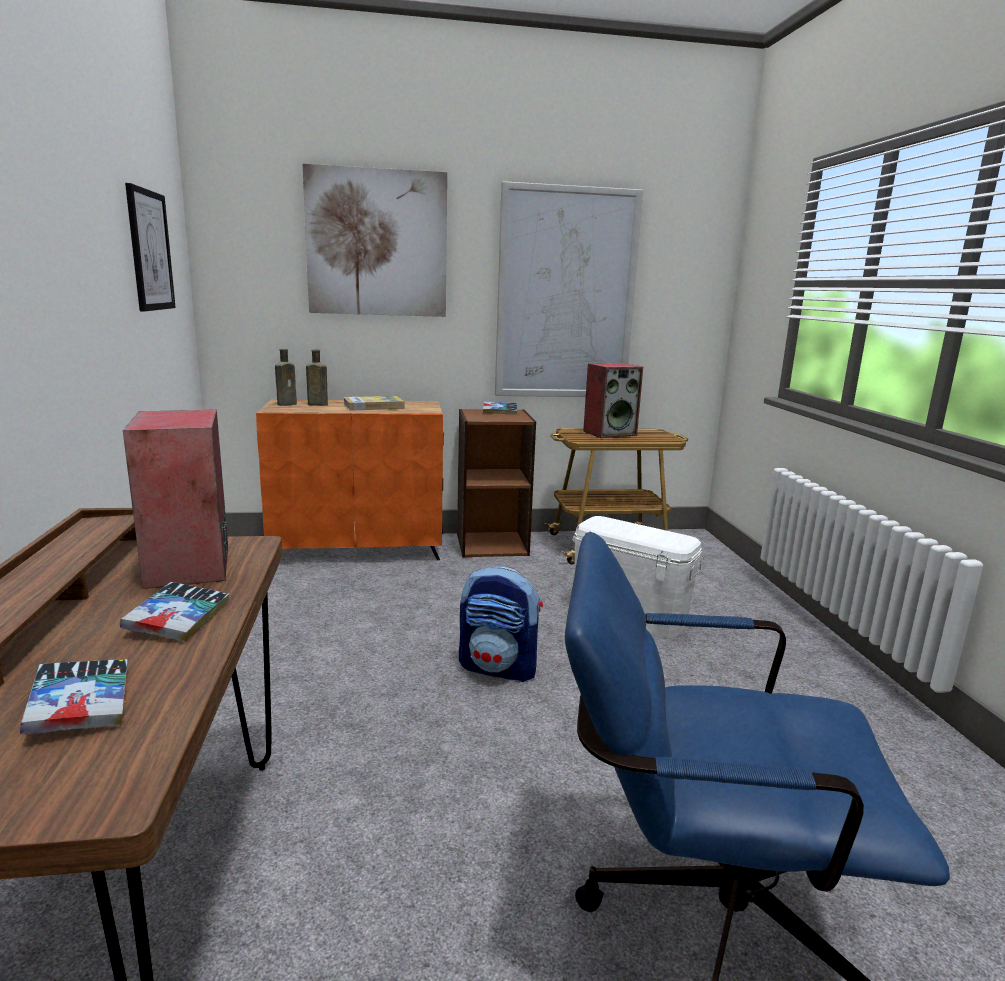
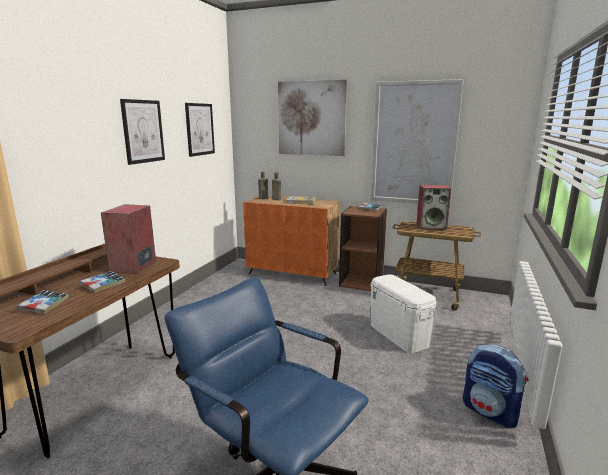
camera: 30 degrees right, 0 degrees up
(66, 238) = (143, 131): none -> picture
(499, 668) = (301, 344): backpack -> backpack (491, 412)

